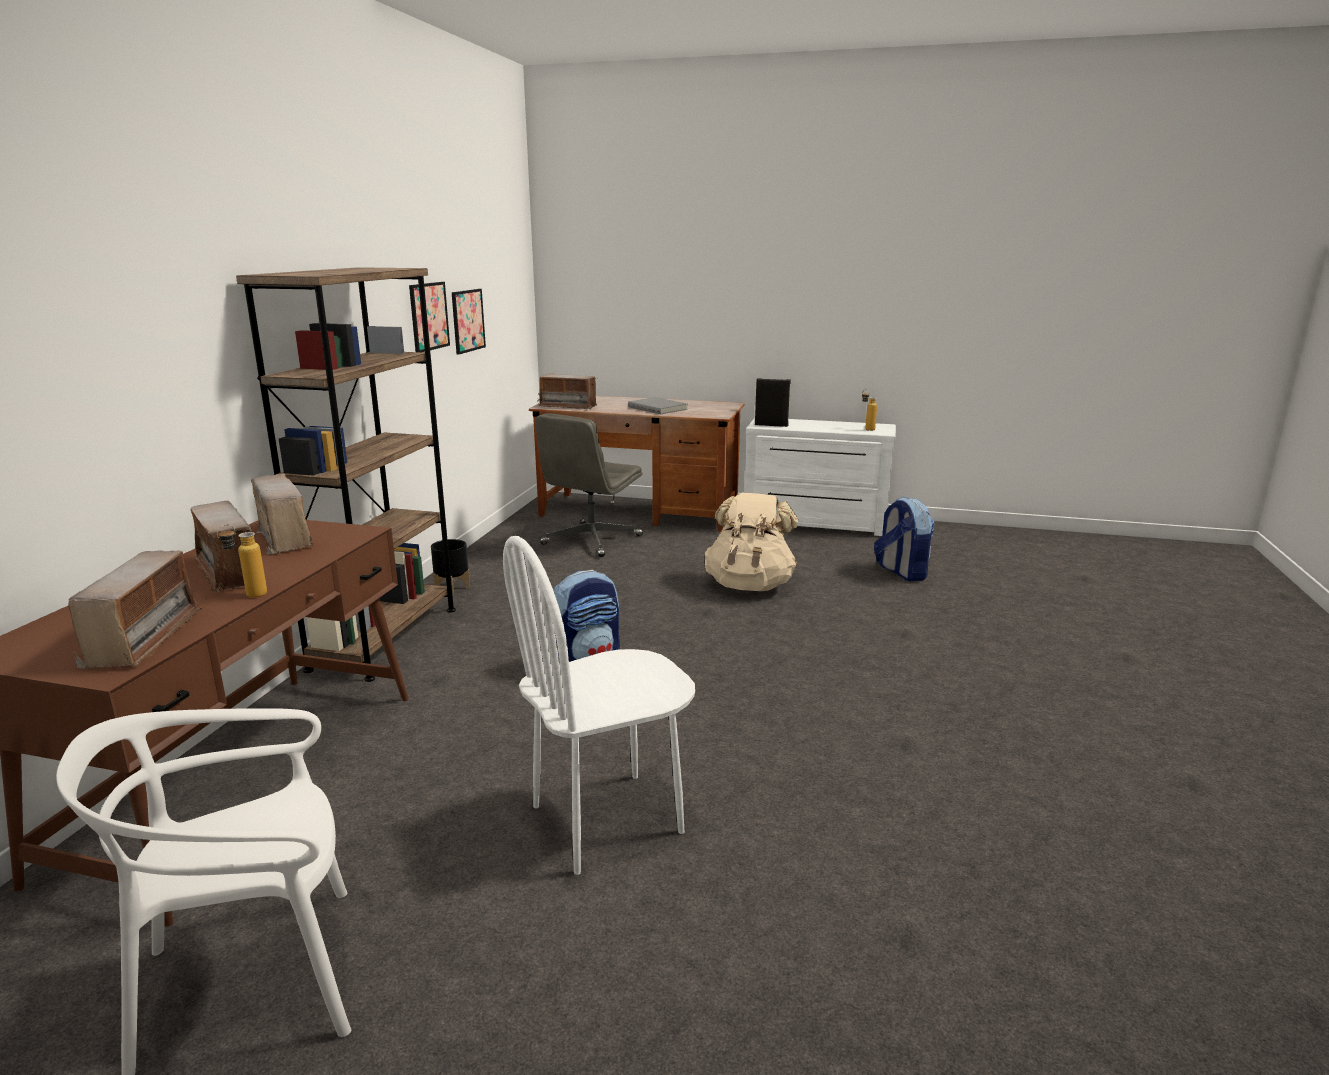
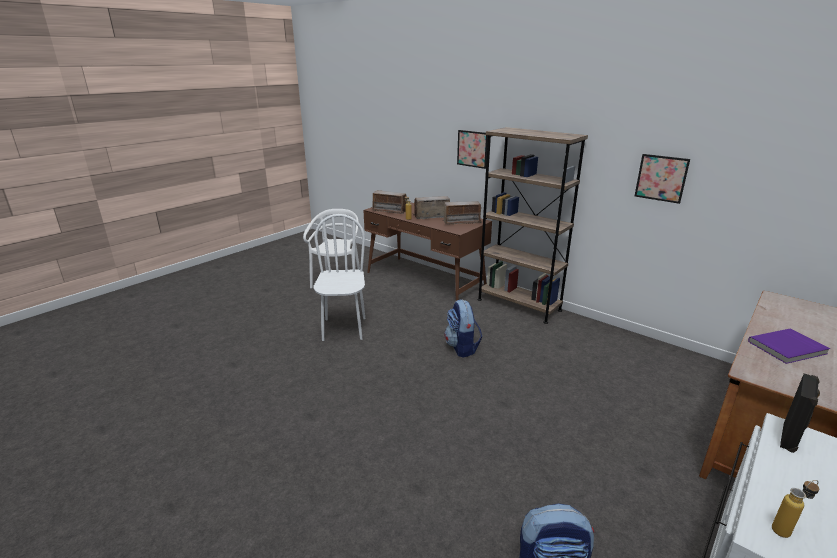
camera: 115 degrees right, 5 degrees up
(453, 588) = (577, 326): black planter -> none
(468, 320) = (722, 195): picture -> picture (472, 149)
(568, 406) = (779, 306): radio -> none
(591, 540) = (669, 390): grey office chair -> none
(658, 408) = (788, 348): grey book -> purple book
(750, 585) = (547, 442): beige backpack -> none

